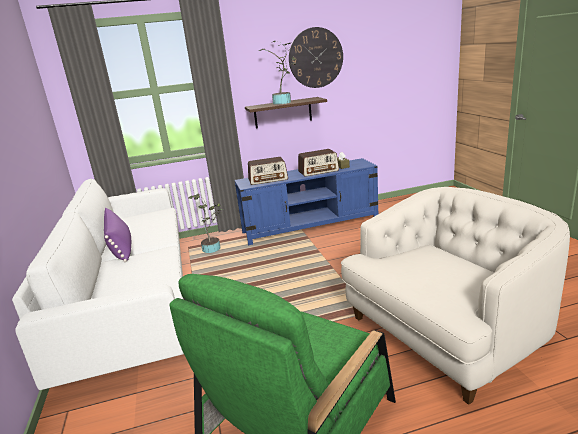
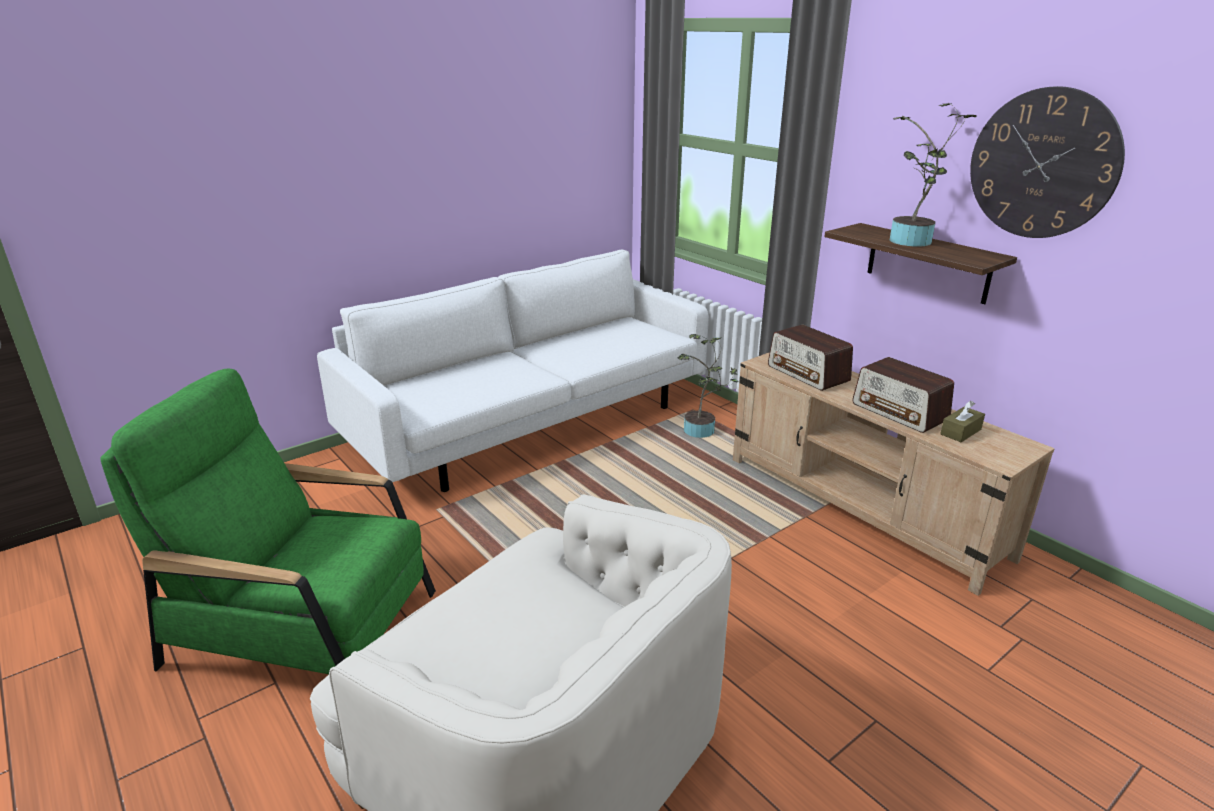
camera: 65 degrees right, 5 degrees up
(121, 248) = (545, 349): purple pillow -> none
(310, 226) = (862, 507): blue tv stand -> beige tv stand

